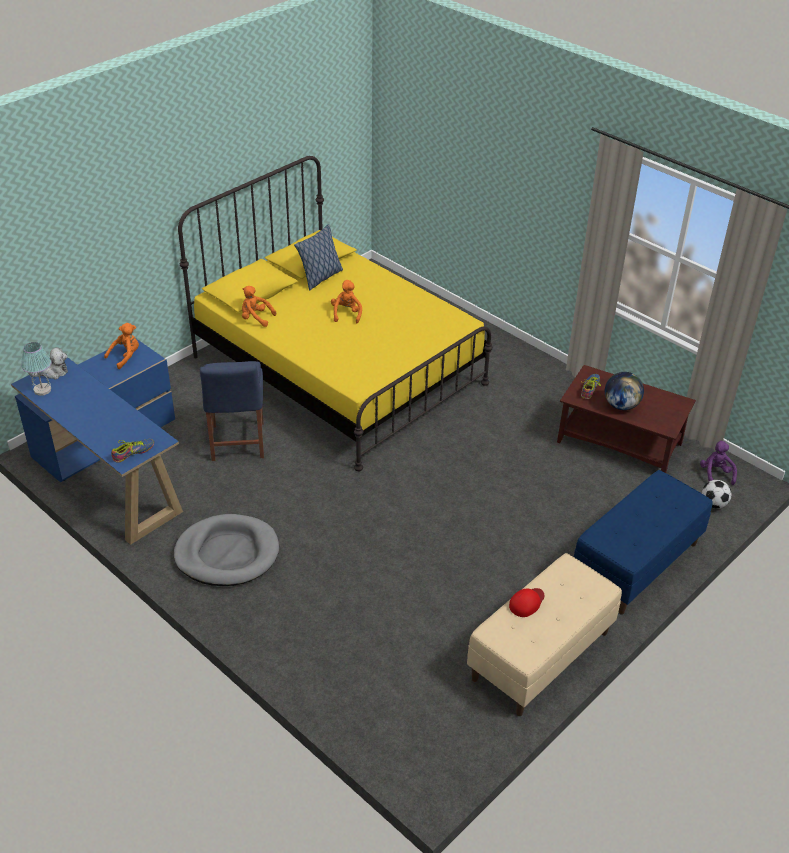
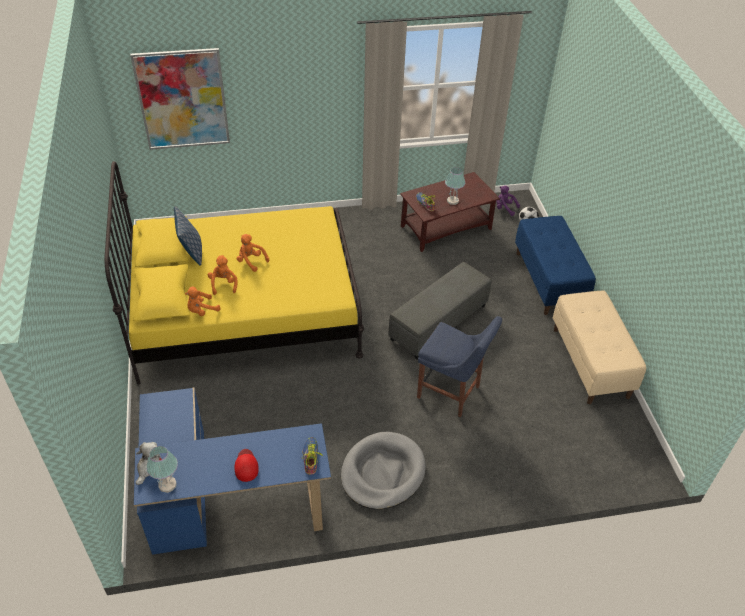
camera: 55 degrees left, 5 degrees up
(126, 356) = (163, 411): orange plush toy -> orange plush toy (223, 284)
(237, 444) = (269, 408): blue chair -> blue chair (451, 393)
(429, 140) = (182, 100): none -> picture
(466, 502) = (438, 322): none -> grey ottoman
(527, 603) = (589, 335): red cap -> red cap (246, 466)
(621, 405) = (452, 201): globe -> table lamp

